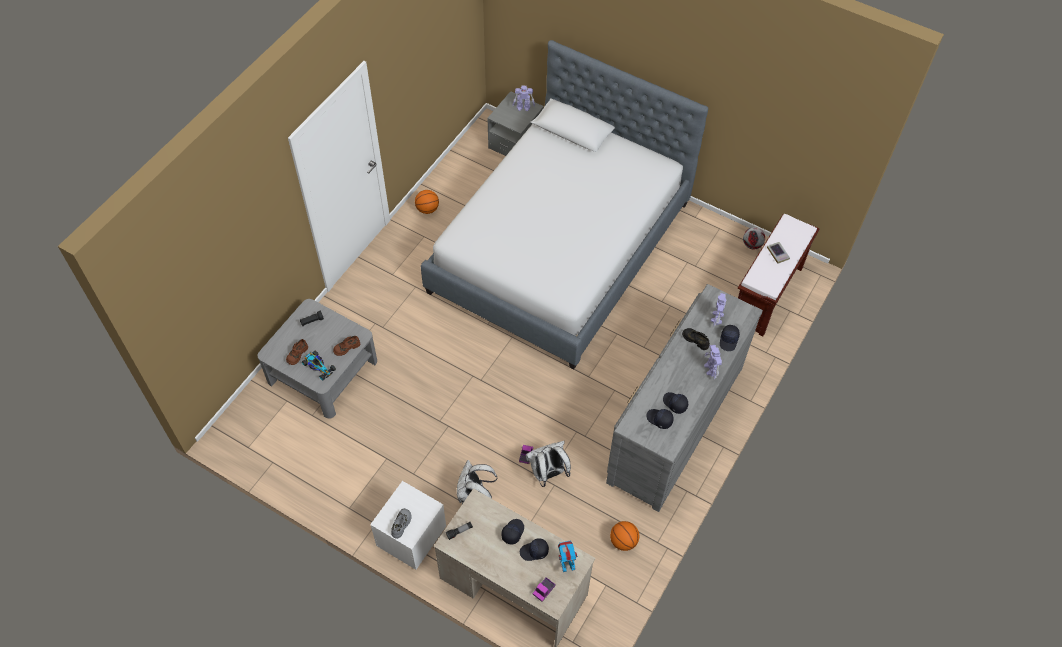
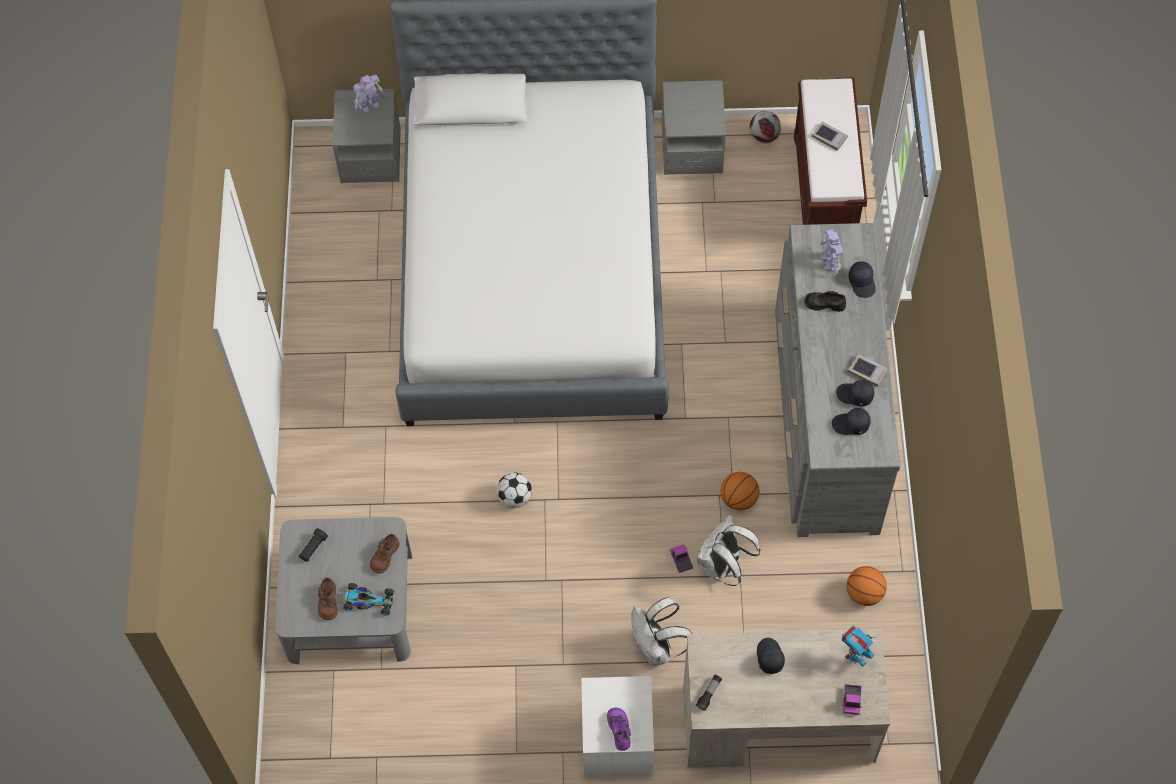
camera: 30 degrees left, 5 degrees up
(401, 524) = (620, 729): grey shoe -> purple shoe
(427, 209) = (322, 312): basketball -> basketball (738, 499)
(456, 365) = (515, 497): none -> football
(534, 552) = (809, 664): black cap -> none
(693, 394) = (867, 371): none -> book
(703, 229) = (691, 147): none -> grey nightstand
(711, 369) = (866, 330): toy robot -> none

